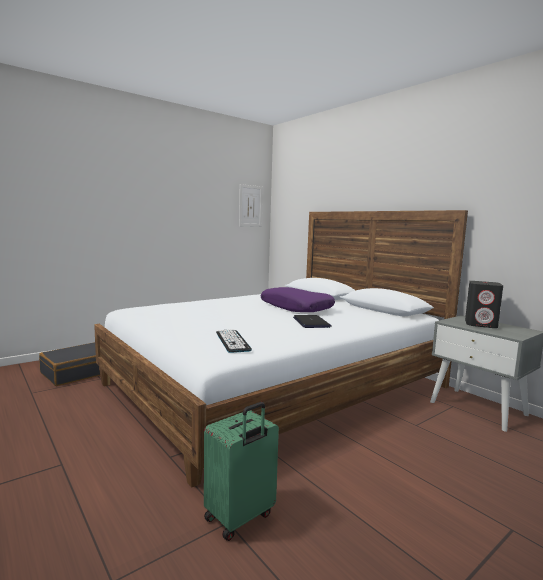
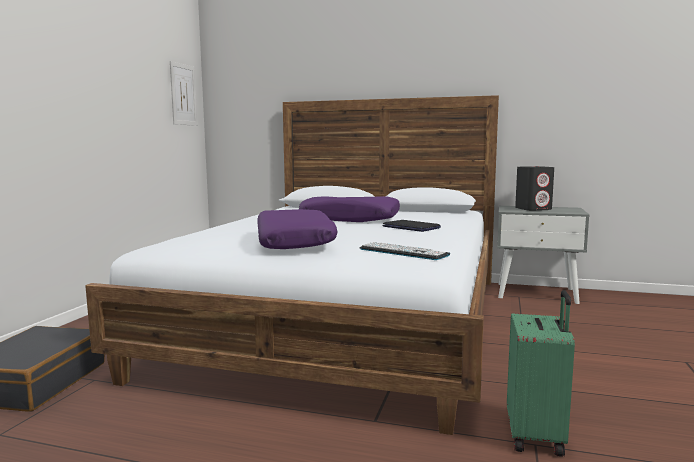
camera: 35 degrees left, 0 degrees up
(200, 320) = (295, 243): none -> purple pillow

